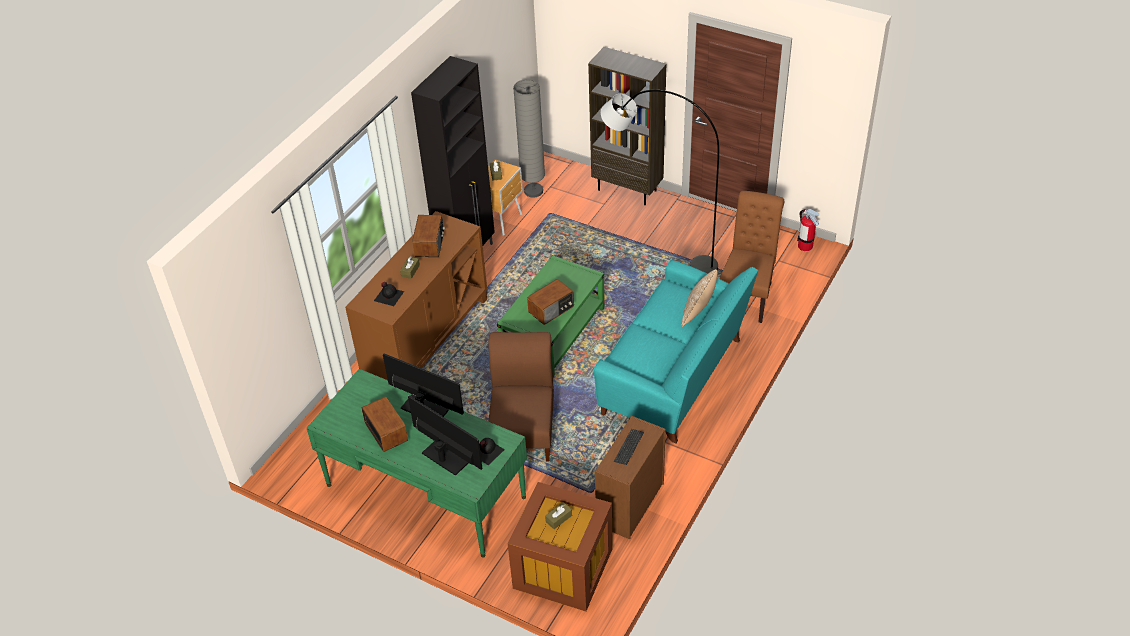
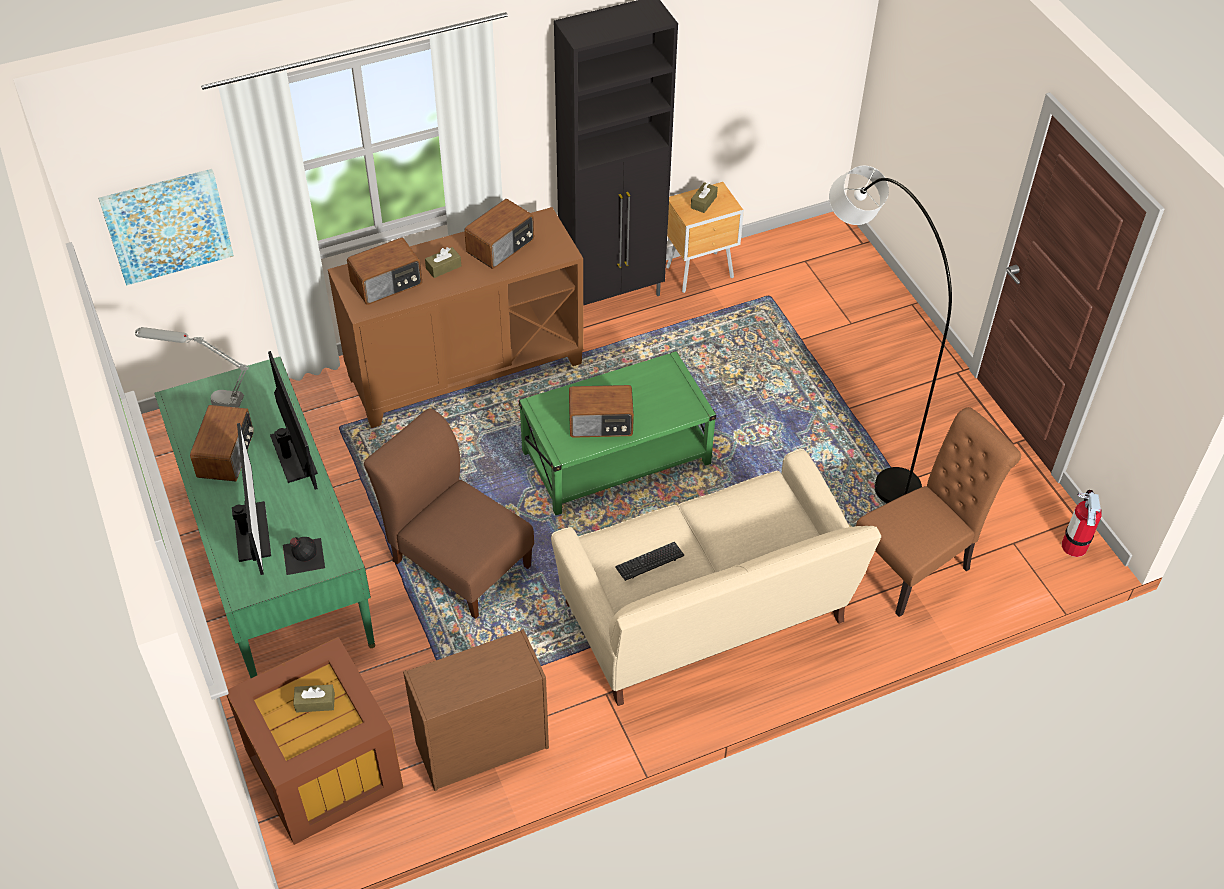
camera: 35 degrees right, 5 degrees up
(257, 321) = (167, 225): none -> picture
(341, 412) = (206, 398): none -> grey table lamp
(388, 295) = (387, 284): black bottle -> radio
(524, 429) = (457, 559): brown chair -> brown chair turned 90 degrees counterclockwise
(533, 191) = (778, 255): grey floor lamp -> none
(628, 190) = (902, 322): brown bookcase -> none
(629, 447) = (475, 669): keyboard -> keyboard (649, 562)
(674, 377) = (706, 615): turquoise sofa -> beige sofa
(698, 313) = (771, 547): pillow -> none

